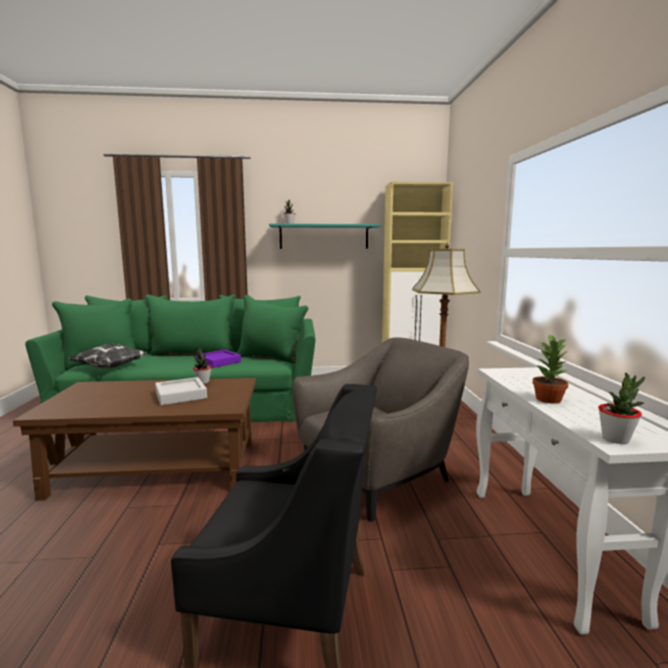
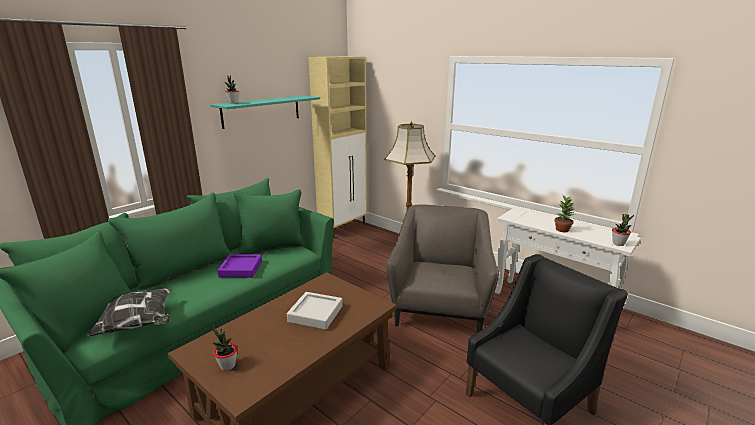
camera: 45 degrees left, 10 degrees up
(203, 382) = (298, 294): potted plant -> potted plant (227, 366)

